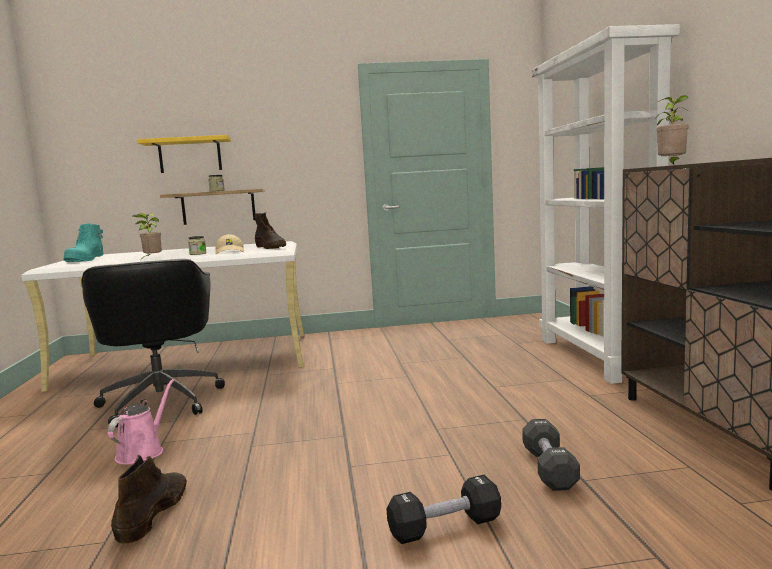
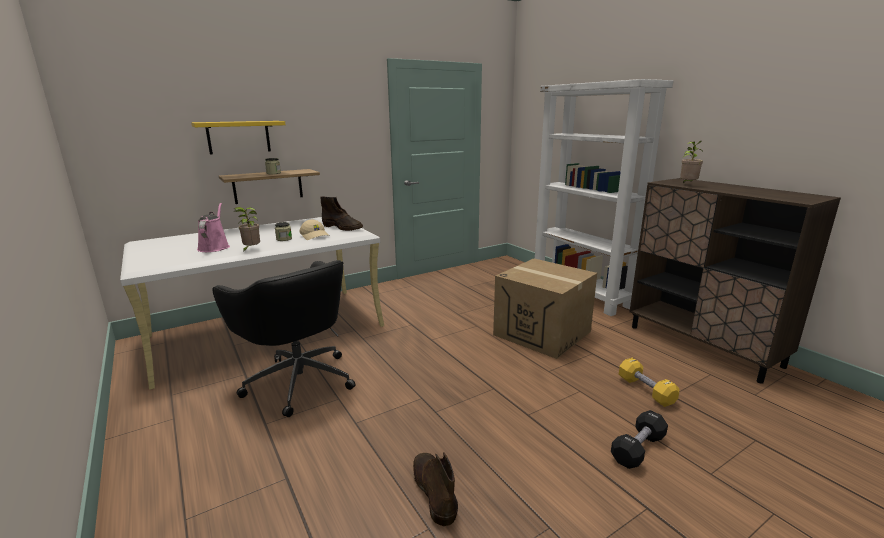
camera: 25 degrees left, 10 degrees up
(86, 260) = (163, 251): turquoise boot -> none
(143, 452) = (350, 436): pink watering can -> pink watering can (214, 247)
(482, 391) = (542, 333): none -> cardboard box
(549, 468) = (646, 390): black dumbbell -> yellow dumbbell

